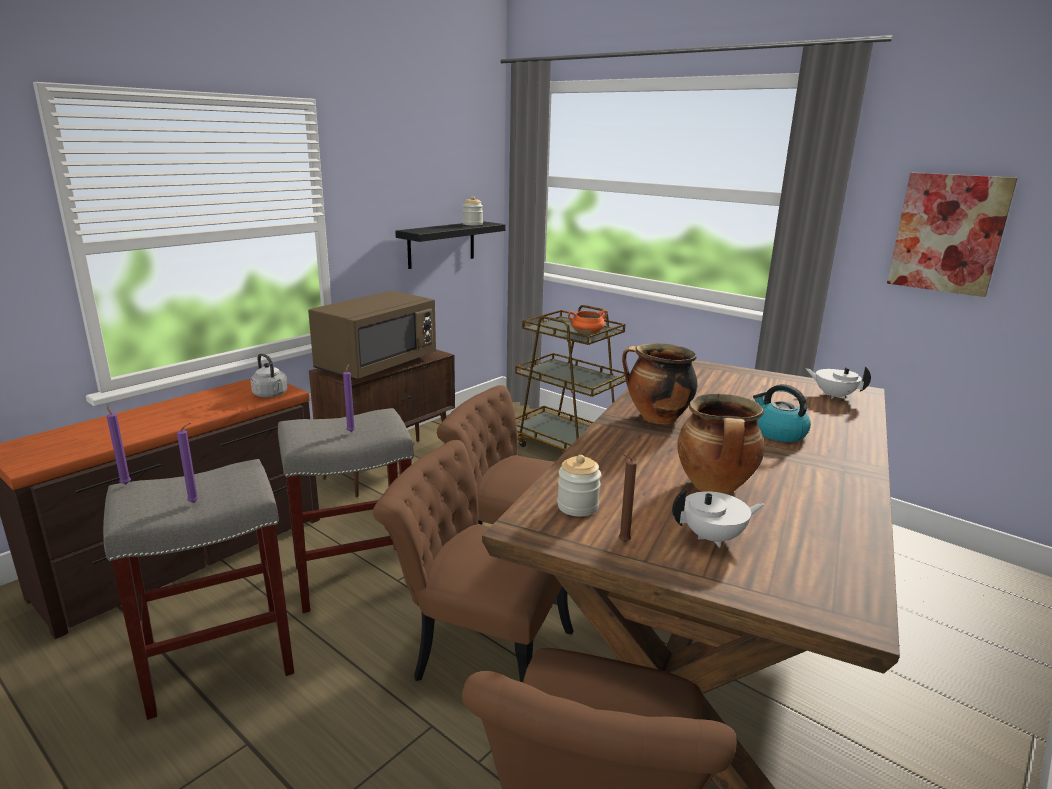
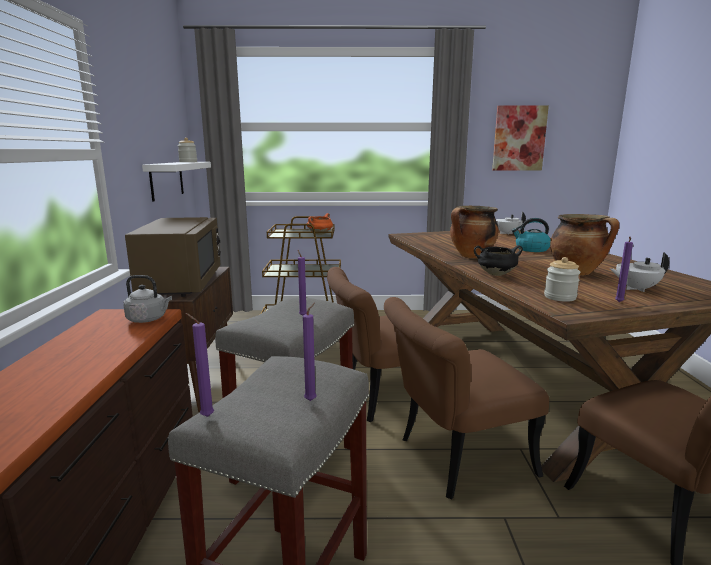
camera: 40 degrees left, 5 degrees down
(441, 244) = (166, 180): black shelf -> white shelf
(603, 452) = (495, 274): none -> black cooking pot
(622, 542) = (618, 302): brown candle -> purple candle
(713, 538) = (635, 289): white teapot -> white teapot turned 135 degrees counterclockwise

